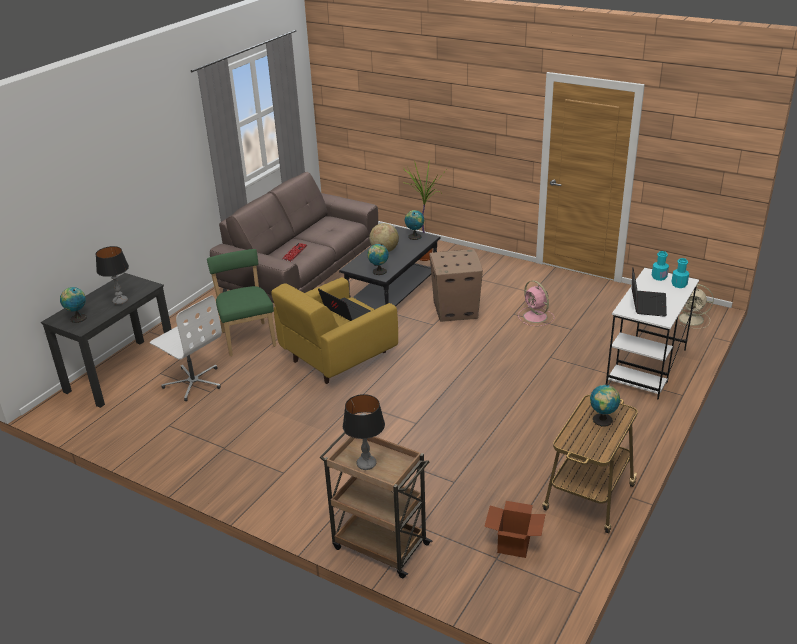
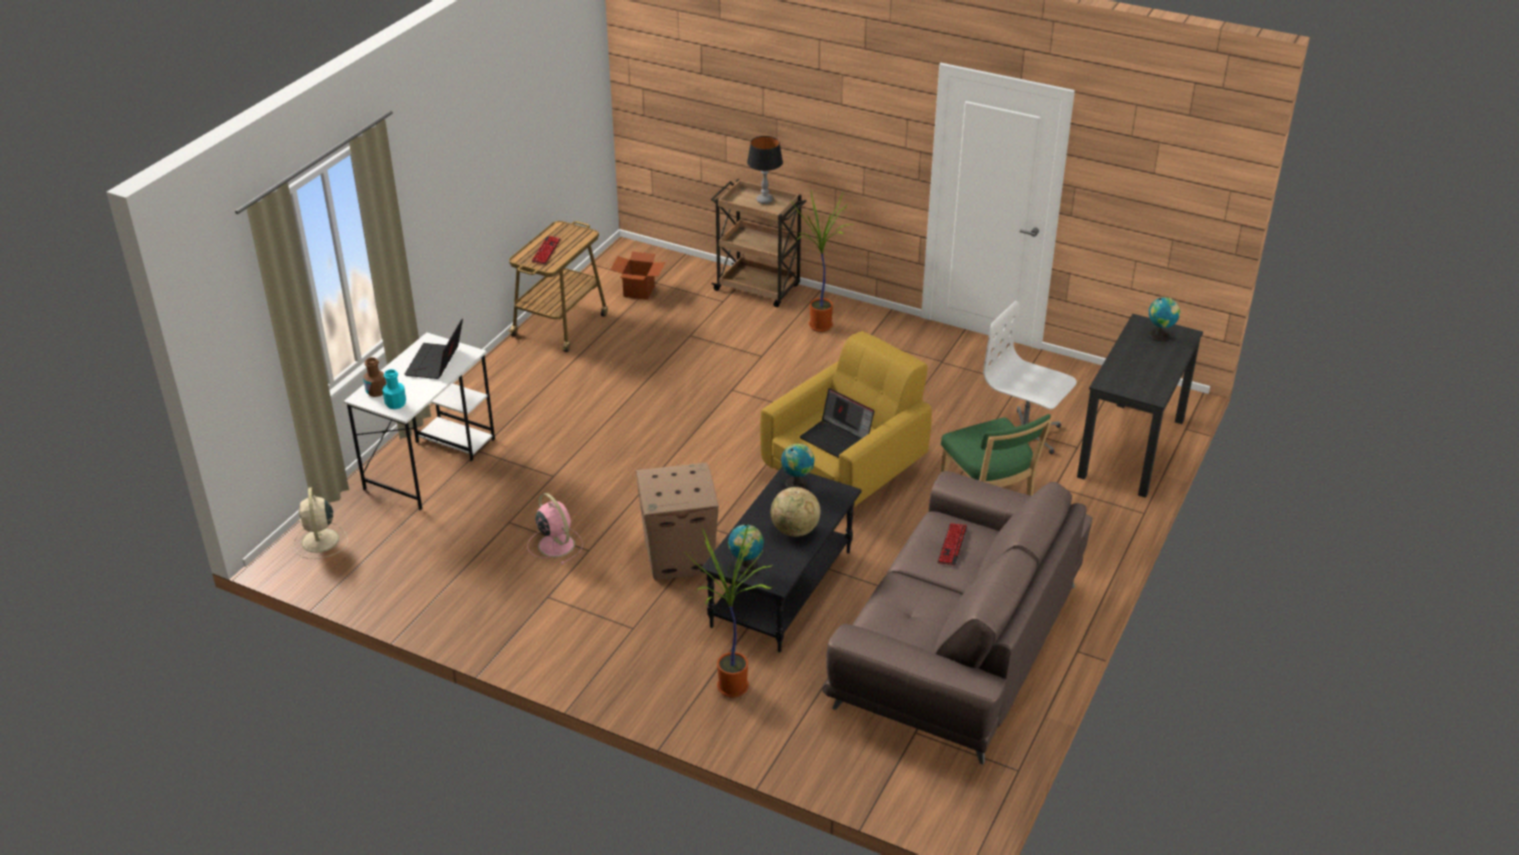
camera: 175 degrees right, 5 degrees up
(120, 301) = (1126, 359): table lamp -> none
(323, 489) = (821, 327): none -> potted plant
(602, 421) = (546, 251): globe -> keyboard
(679, 284) = (376, 391): turquoise bottle -> brown bottle
(692, 319) = (320, 541): beige fan -> beige fan turned 120 degrees counterclockwise

